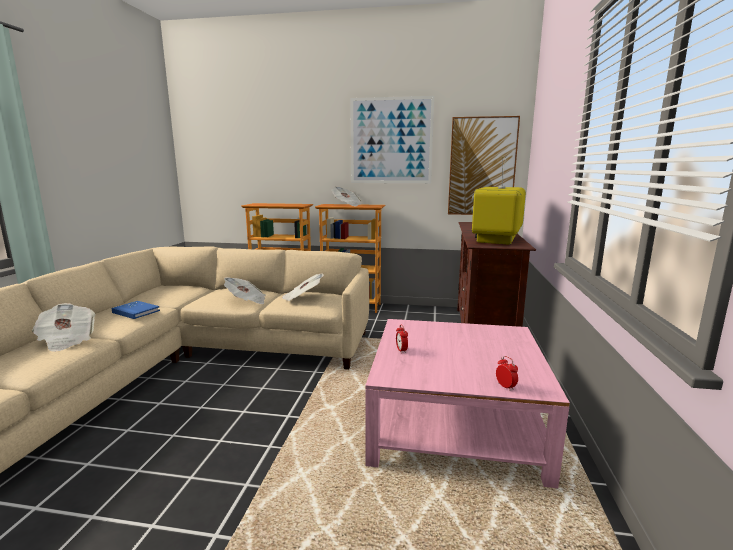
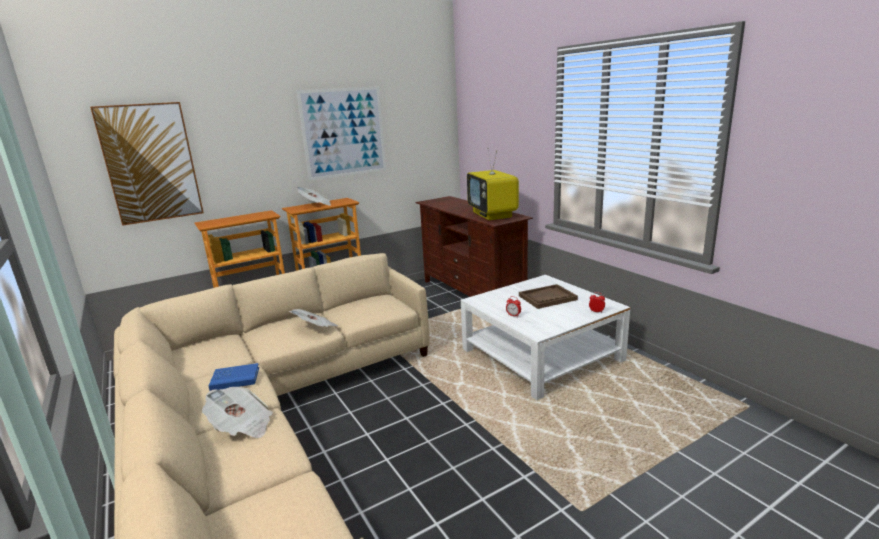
camera: 40 degrees left, 5 degrees up
(302, 298) = (365, 308): newspaper -> none
(454, 423) = (541, 355): pink coffee table -> white coffee table
(476, 349) = (547, 298): none -> brown tray
(482, 167) = (425, 149): picture -> picture (150, 163)

